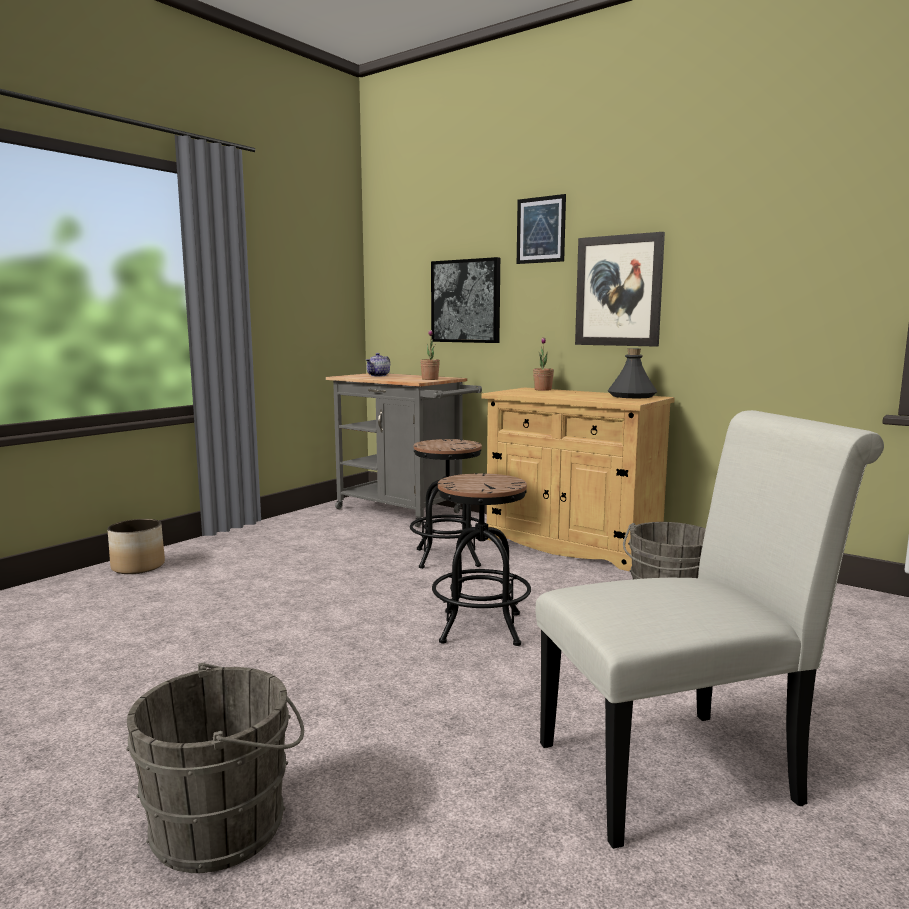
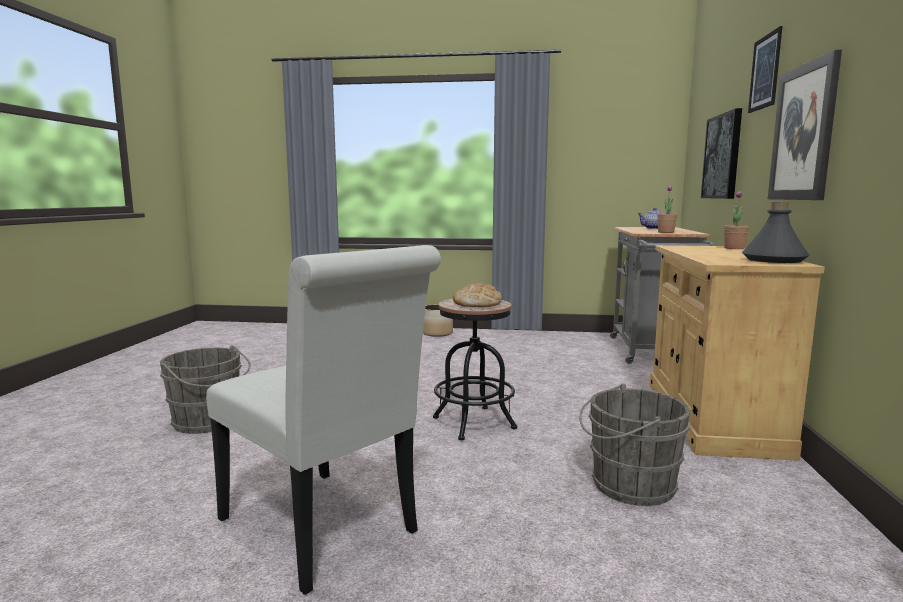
camera: 60 degrees right, 0 degrees up
(447, 558) = (584, 386): black stool -> none
(485, 481) = (477, 303): none -> bread

